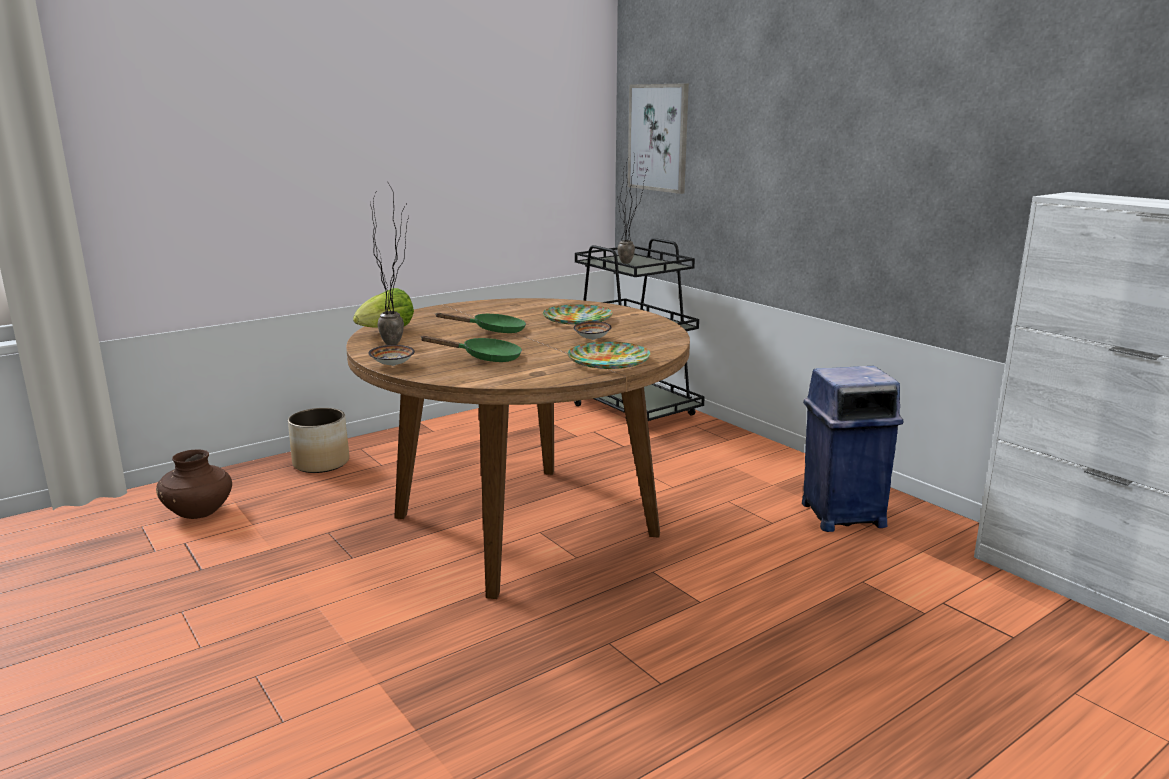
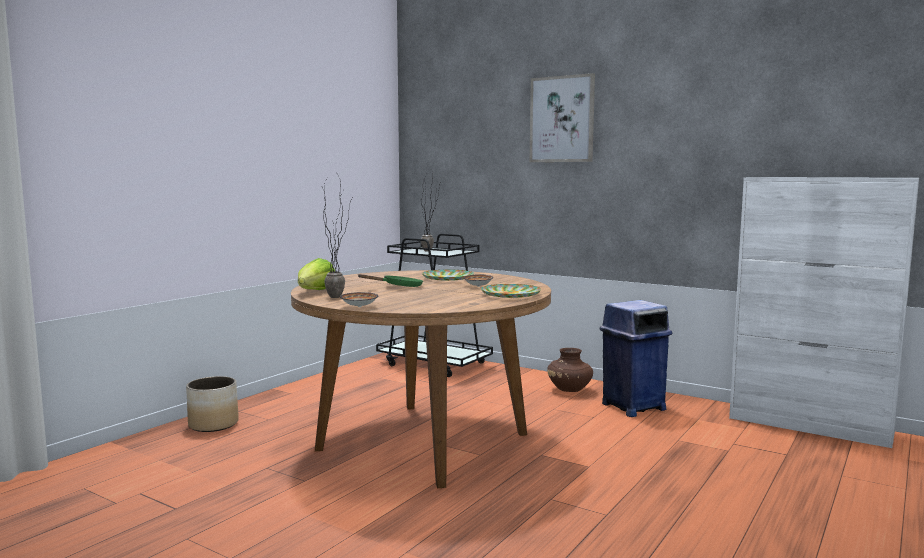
camera: 20 degrees left, 10 degrees down
(199, 513) = (132, 471): brown vase -> brown vase (569, 390)
(485, 358) = (422, 299): green frying pan -> none
(658, 138) = (439, 161): picture -> picture (562, 119)

